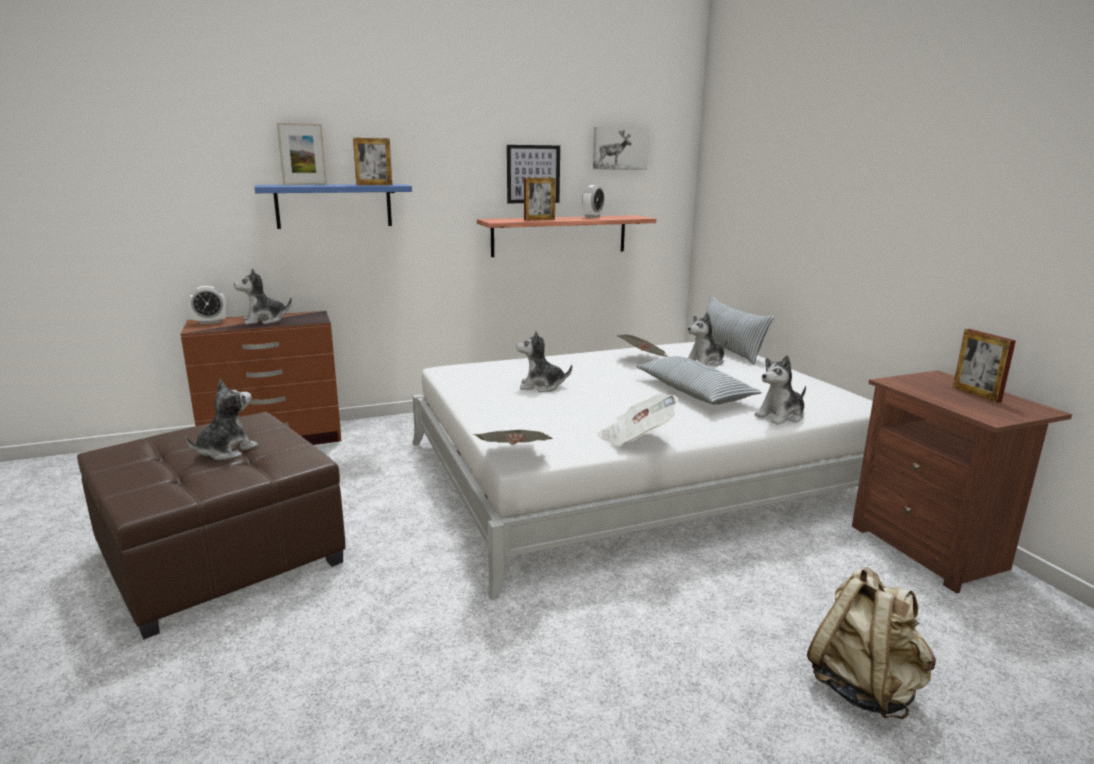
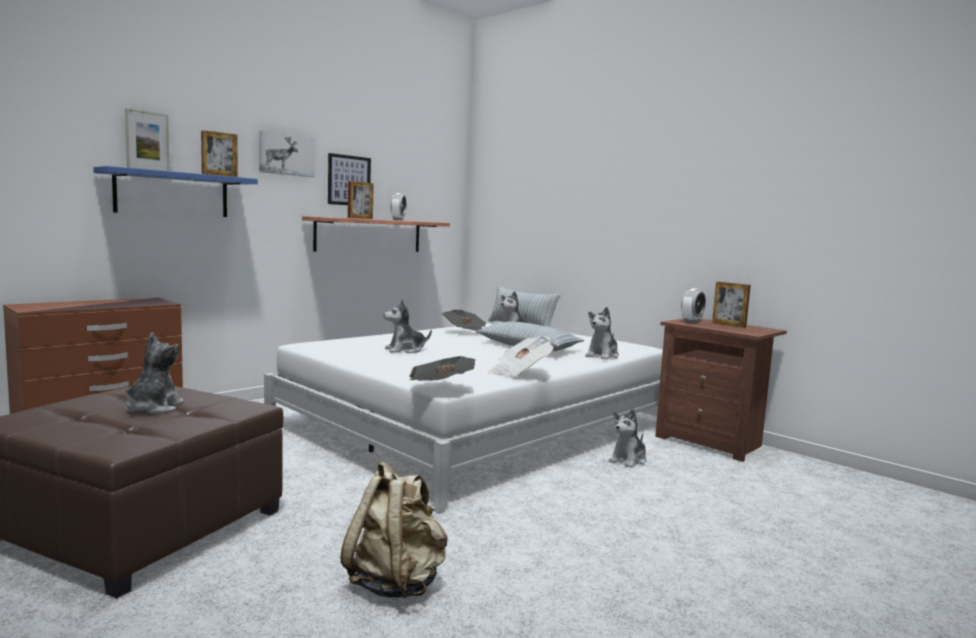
camera: 25 degrees left, 10 degrees down
(210, 322) = (38, 305): alarm clock -> alarm clock (691, 321)
(264, 321) = (103, 303): plush toy -> plush toy (628, 460)
(619, 148) = (414, 165): picture -> picture (286, 154)
(864, 687) = (733, 515): beige backpack -> beige backpack (396, 583)

